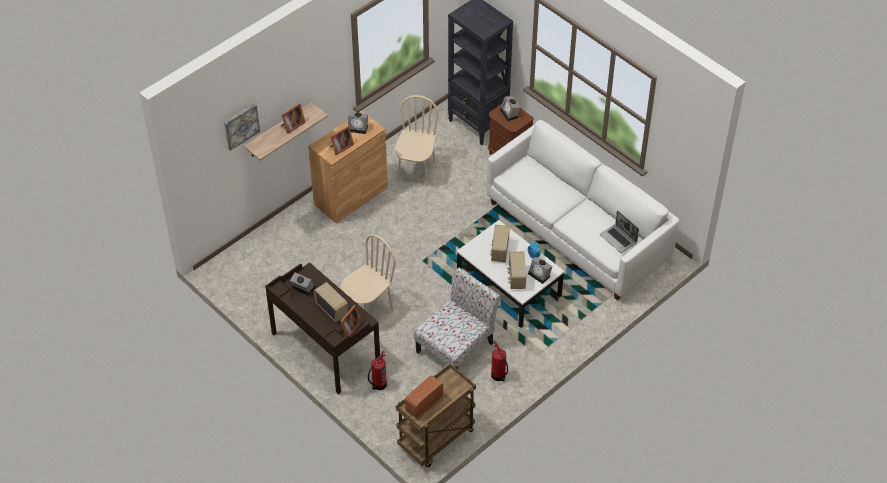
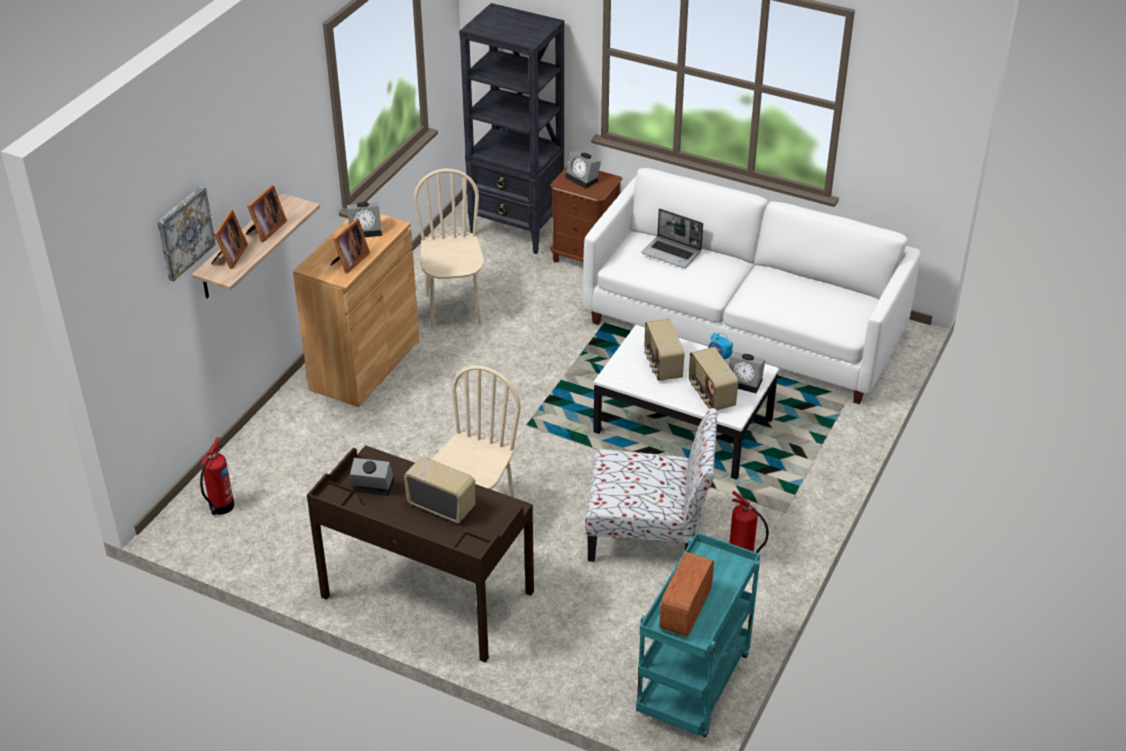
camera: 20 degrees left, 10 degrees down
(349, 328) = (487, 528): picture frame -> picture frame (229, 257)
(378, 385) = (548, 627): fire extinguisher -> fire extinguisher (220, 507)
(436, 440) = (694, 687): brown cart -> turquoise cart
(456, 346) = (648, 533): chair -> chair turned 75 degrees clockwise
(619, 239) = (839, 303): laptop -> laptop (672, 253)

